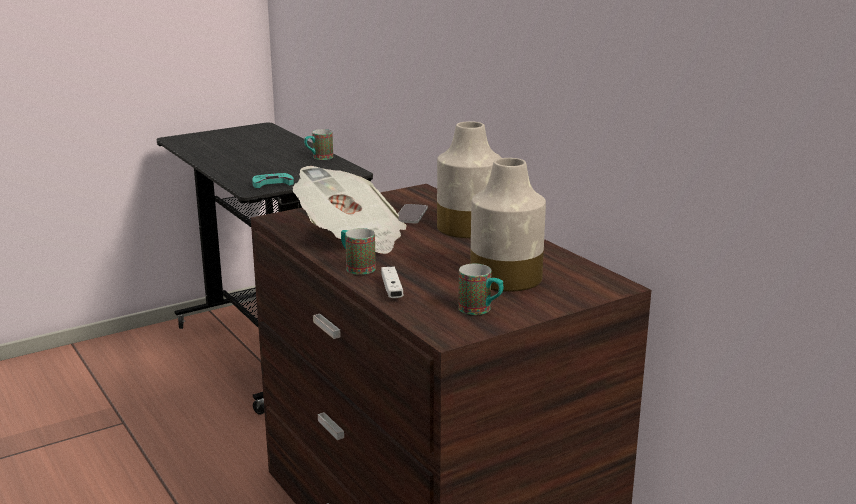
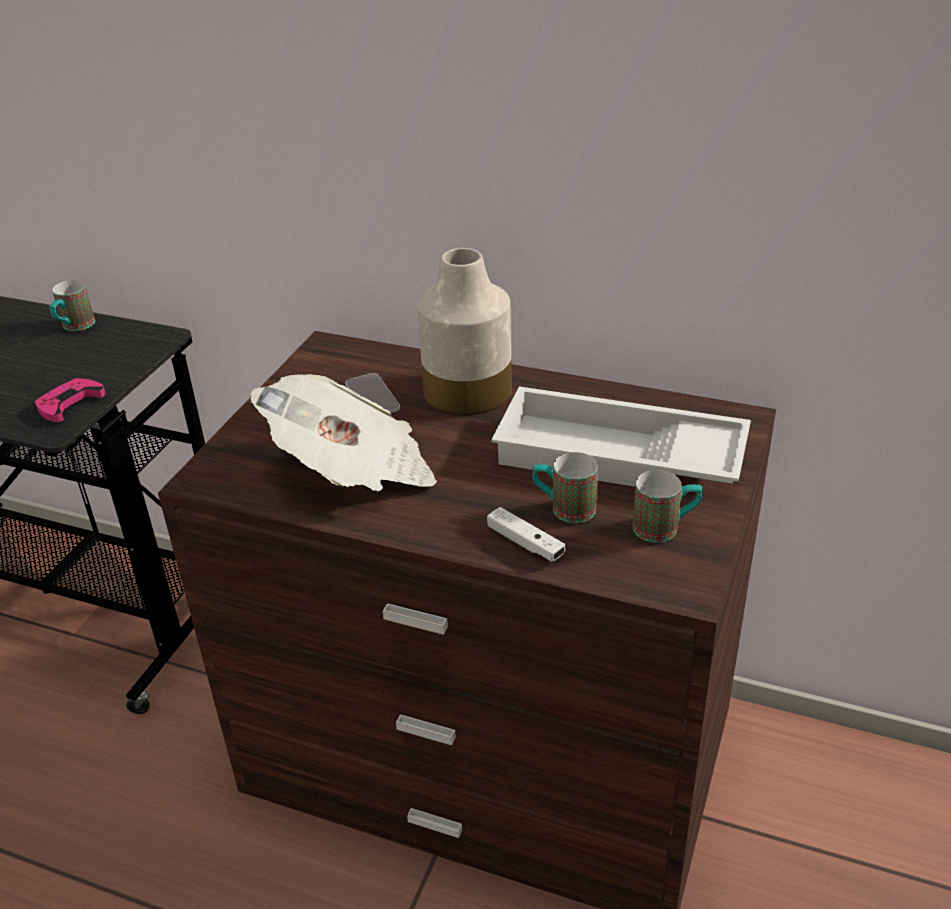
camera: 35 degrees left, 15 degrees up
(272, 184) = (69, 404): turquoise game controller -> pink game controller
(356, 267) = (430, 523): mug -> mug (564, 508)
(505, 276) = (616, 458): beige vase -> white tray

